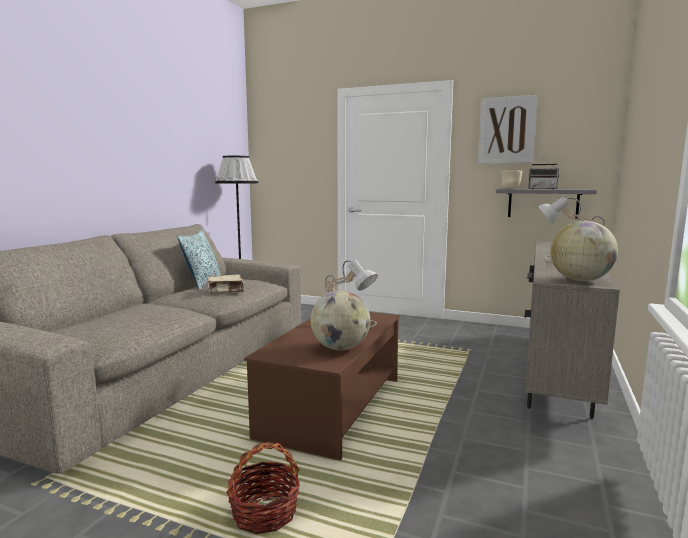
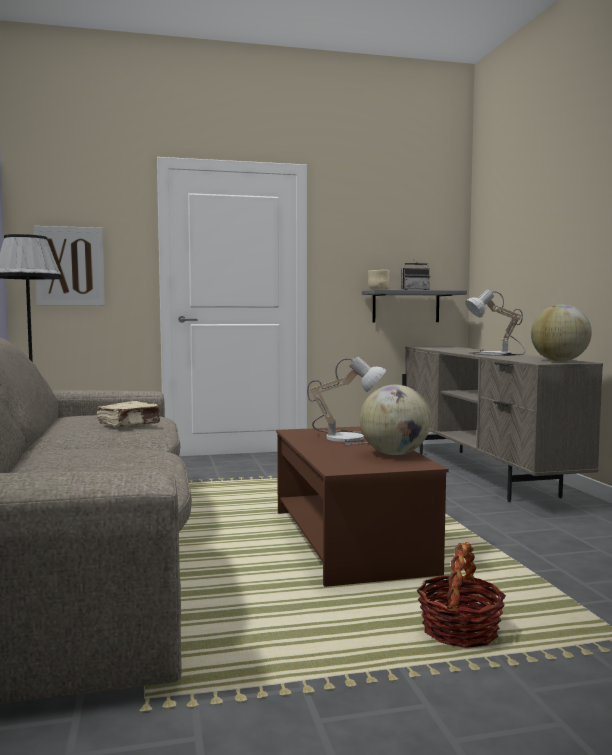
camera: 35 degrees left, 5 degrees down
(203, 283) = (56, 424): pillow -> none
(507, 130) = (367, 226): picture -> picture (70, 266)

